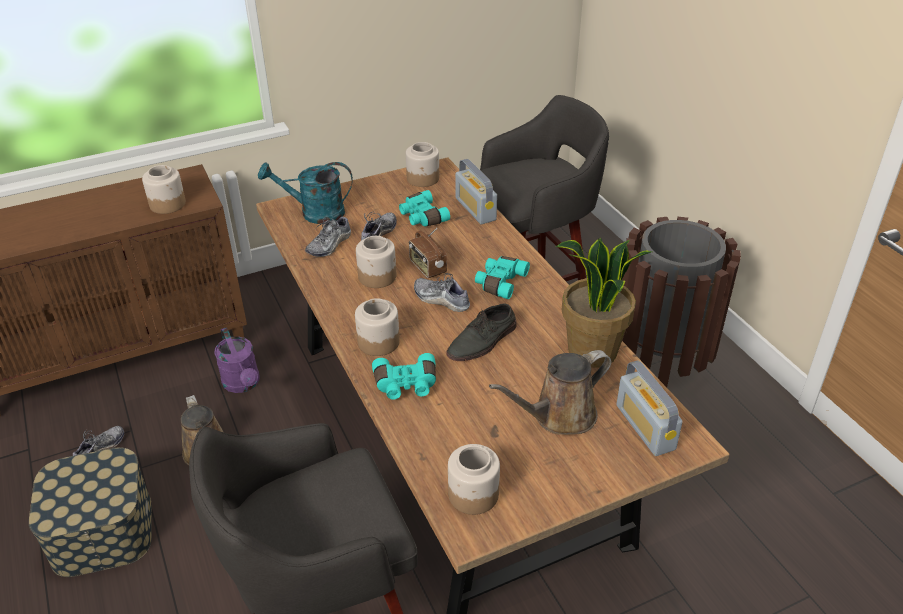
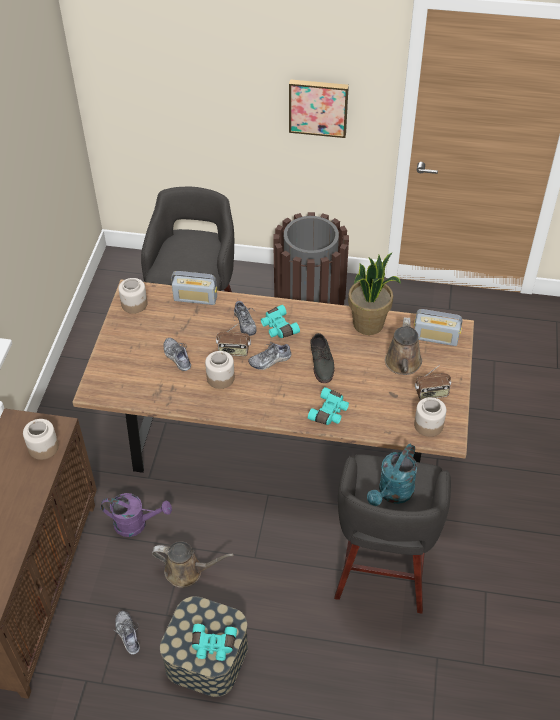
camera: 55 degrees left, 10 degrees up
(314, 213) = (118, 376): turquoise watering can -> turquoise watering can (393, 494)
(329, 245) = (164, 385): shoe -> shoe (245, 323)
(378, 342) = (283, 406): jar -> none
(422, 217) = (178, 327): turquoise binoculars -> turquoise binoculars (213, 646)
(536, 471) = (431, 393): none -> radio
(791, 76) = (318, 107): none -> picture

